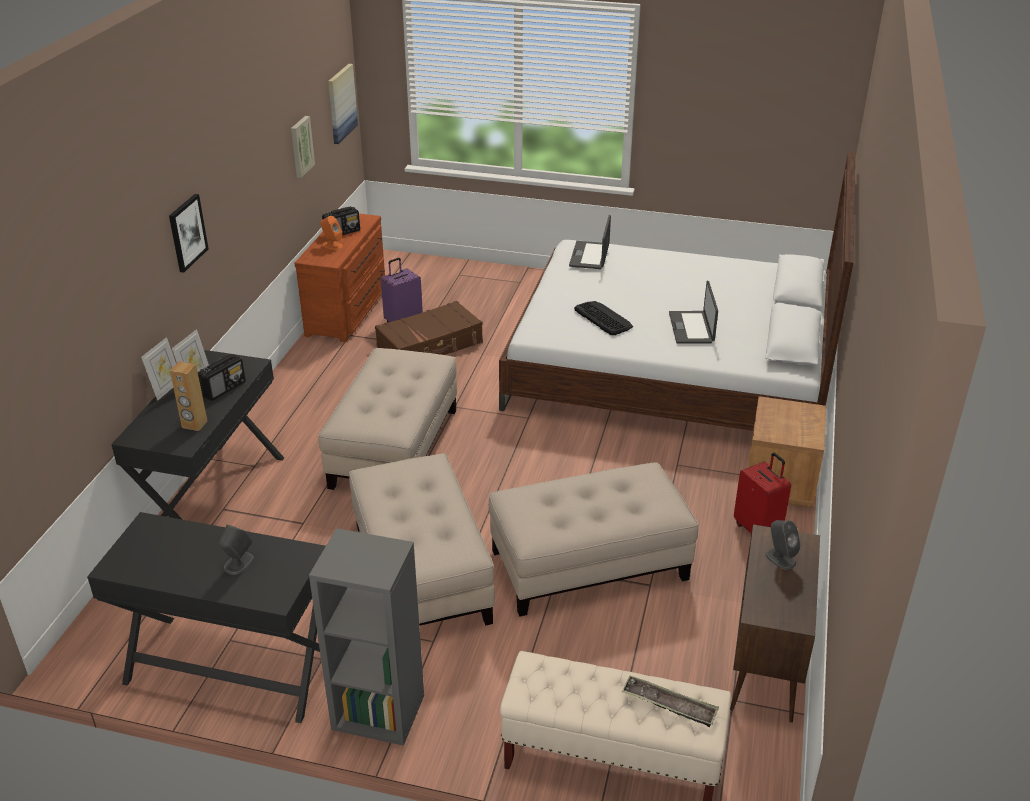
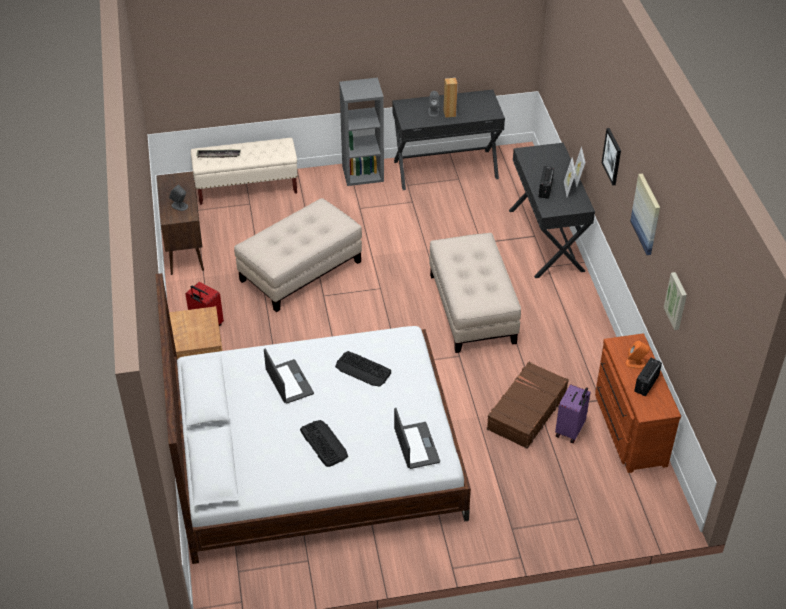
camera: 155 degrees right, 10 degrees up
(194, 424) = (534, 164): brown speaker -> brown speaker (449, 114)
(341, 103) = (715, 373): picture -> picture (646, 214)
(422, 572) = (390, 238): beige ottoman -> none
(678, 278) = (323, 443): none -> keyboard

